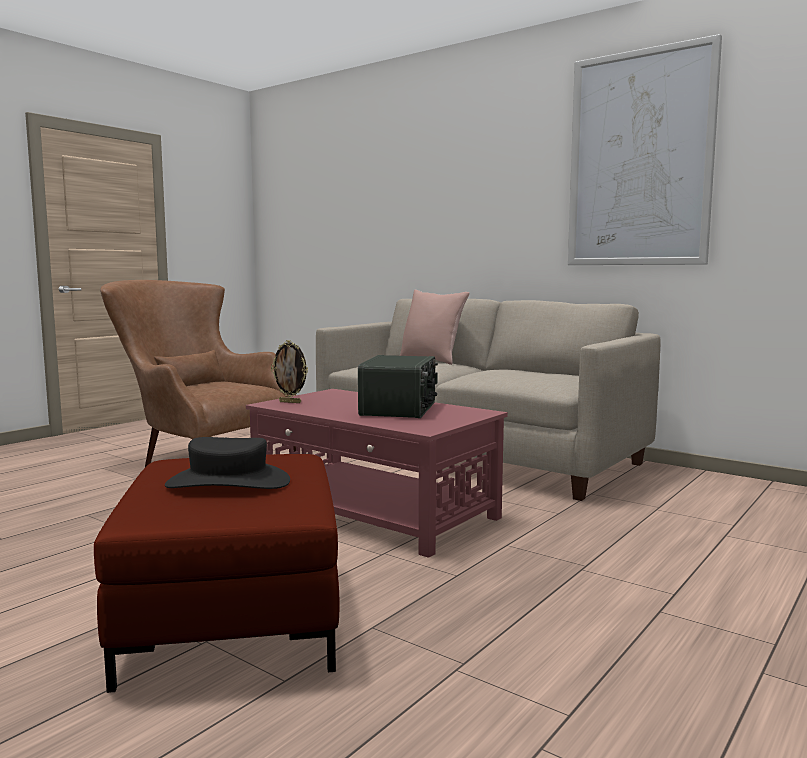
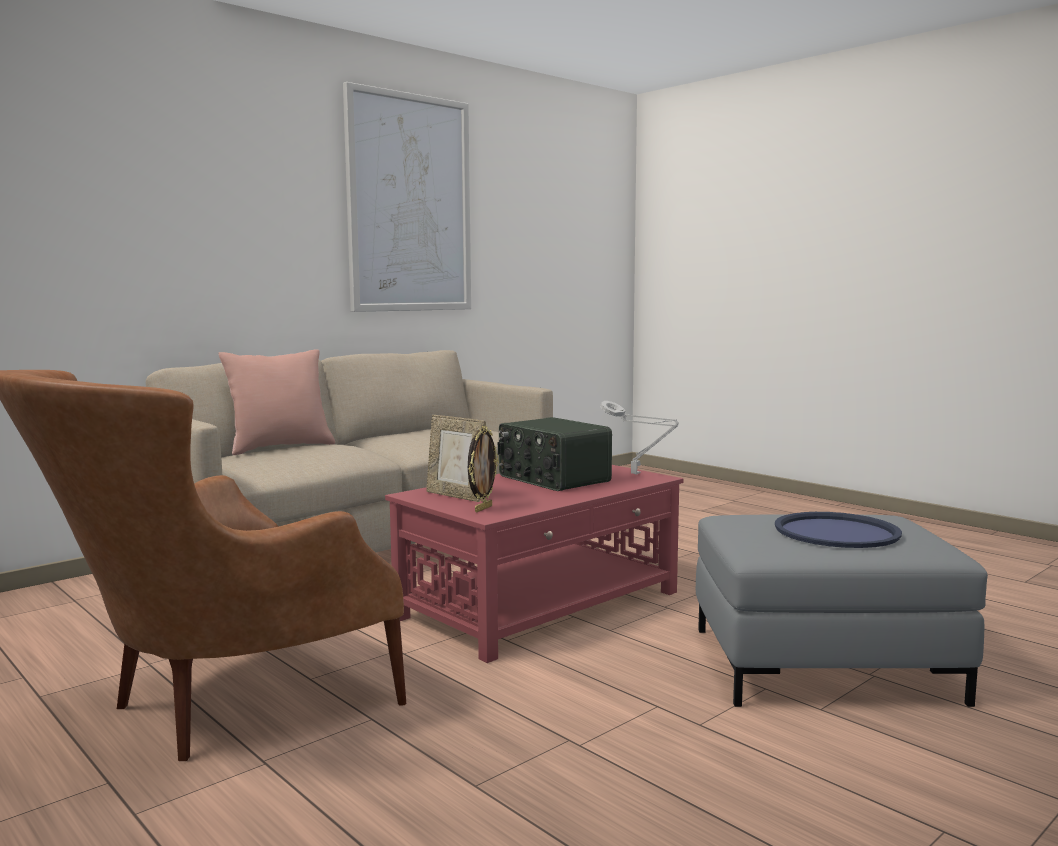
camera: 80 degrees left, 0 degrees up
(228, 482) = (836, 532): black hat -> blue tray
(232, 617) = (821, 665): red ottoman -> grey ottoman
(330, 397) = (456, 496): none -> picture frame
(400, 409) = (552, 479): radio -> radio turned 150 degrees counterclockwise
(436, 425) = (638, 474): none -> grey table lamp

